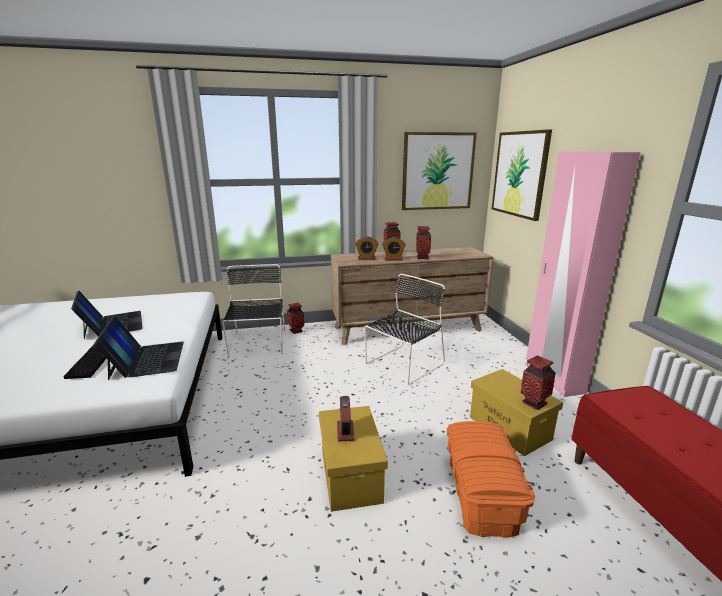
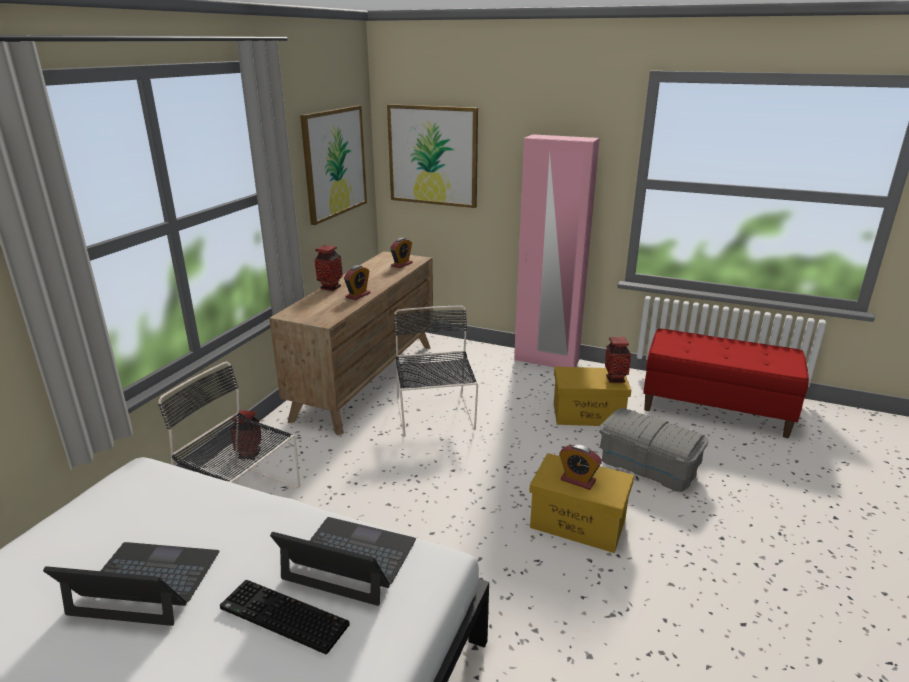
camera: 55 degrees left, 5 degrees up
(366, 258) = (329, 306): alarm clock -> alarm clock (402, 264)
(422, 257) = (379, 282): vase -> none
(482, 493) = (648, 466): orange storage box -> grey storage box

